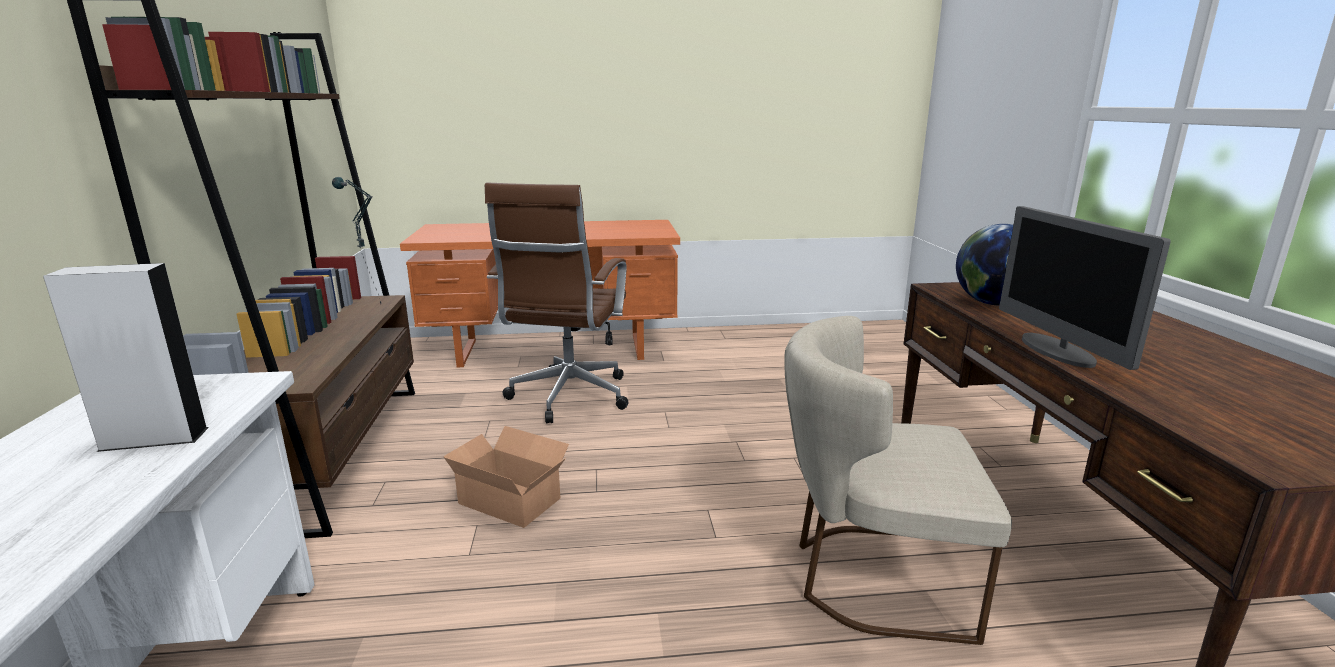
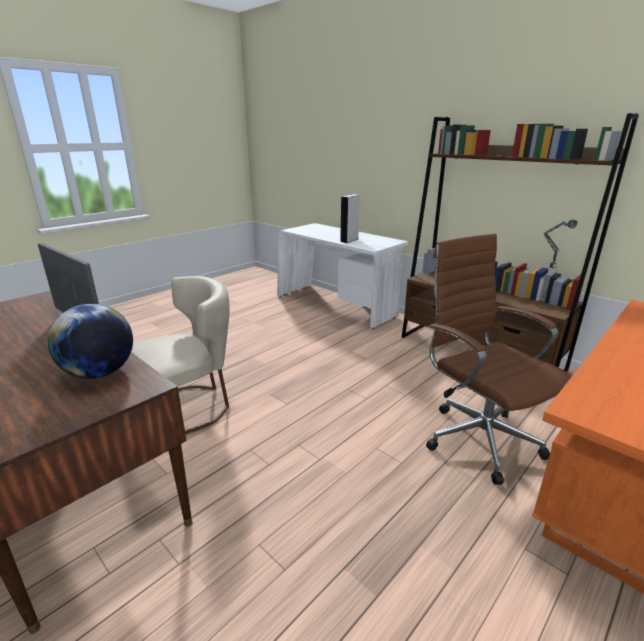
camera: 140 degrees right, 5 degrees up
(510, 498) = (375, 370): cardboard box -> none

